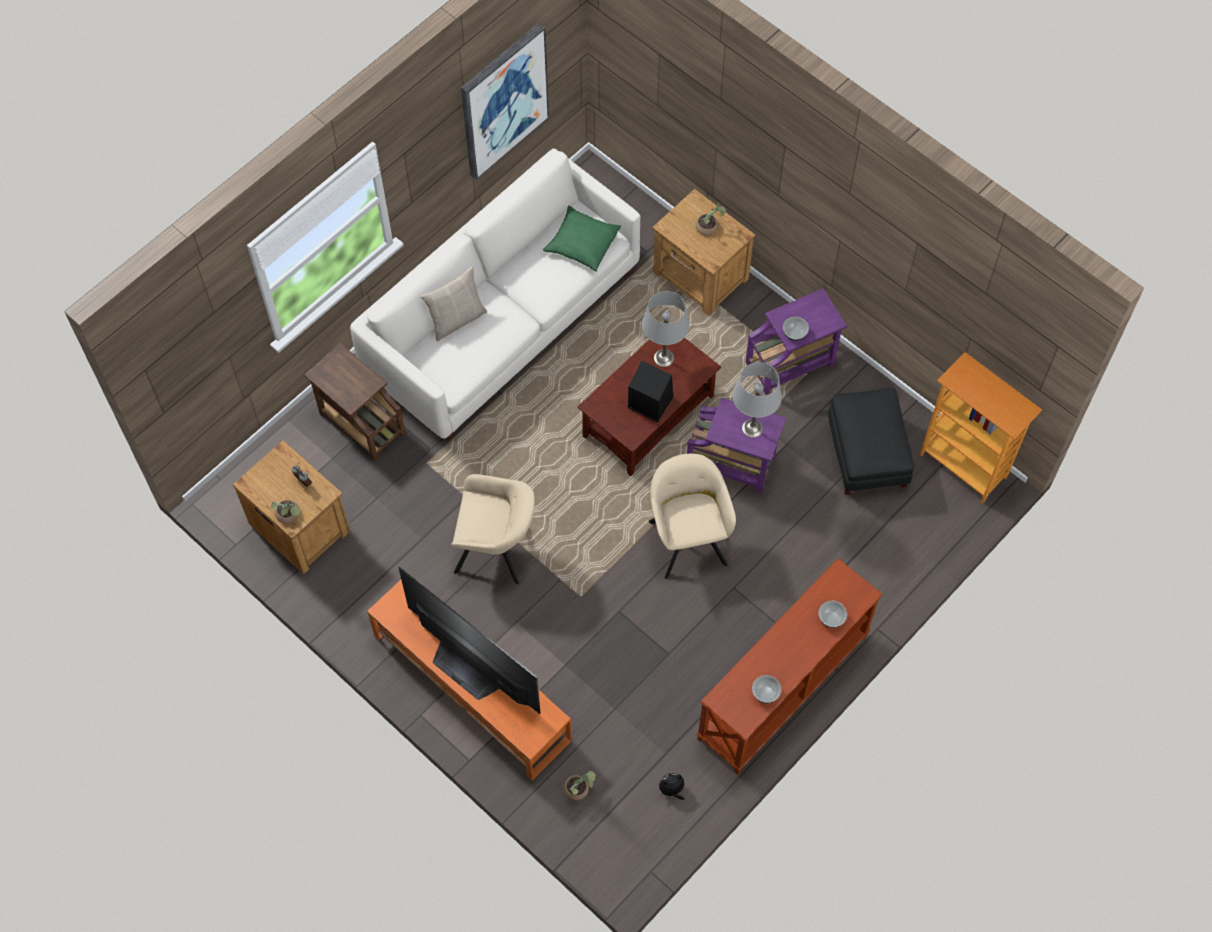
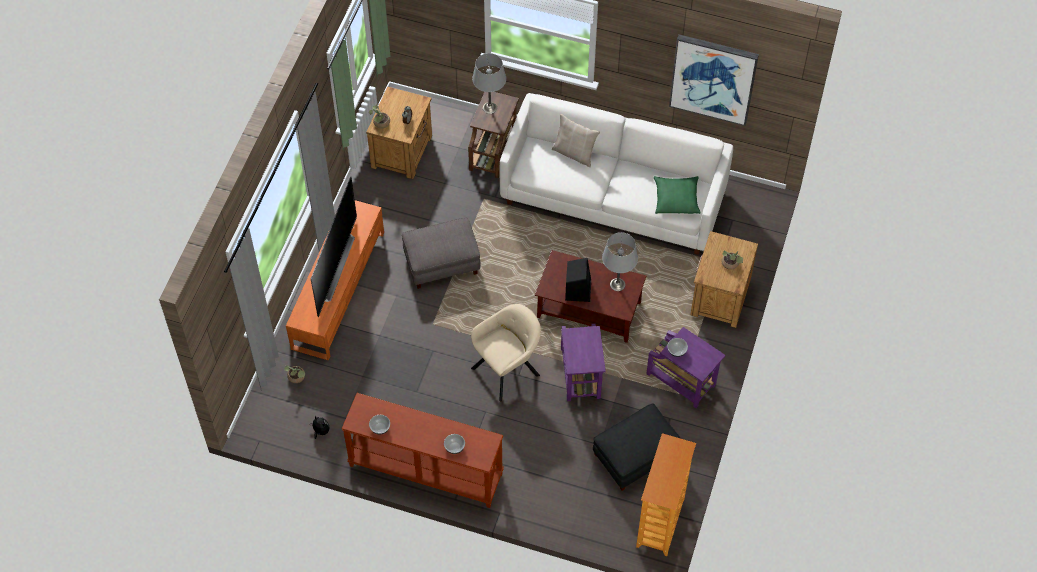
camera: 65 degrees right, 5 degrees down
(496, 550) = (441, 263): beige armchair -> grey ottoman
(752, 428) = (585, 353): grey table lamp -> grey table lamp (490, 107)

